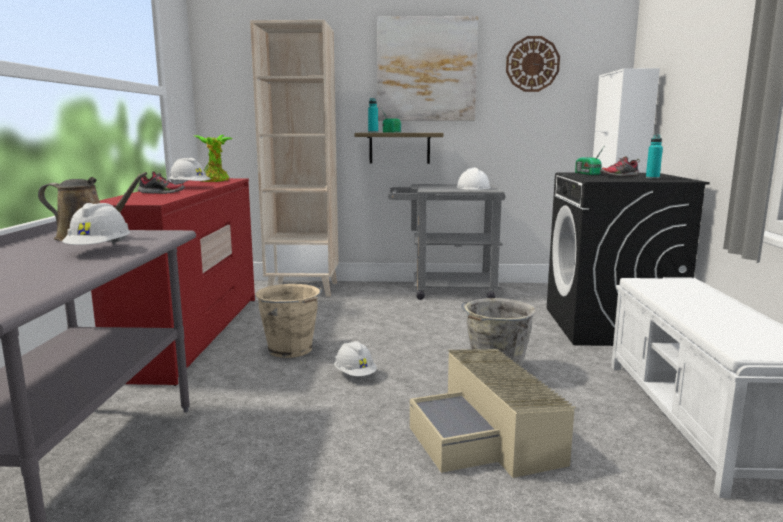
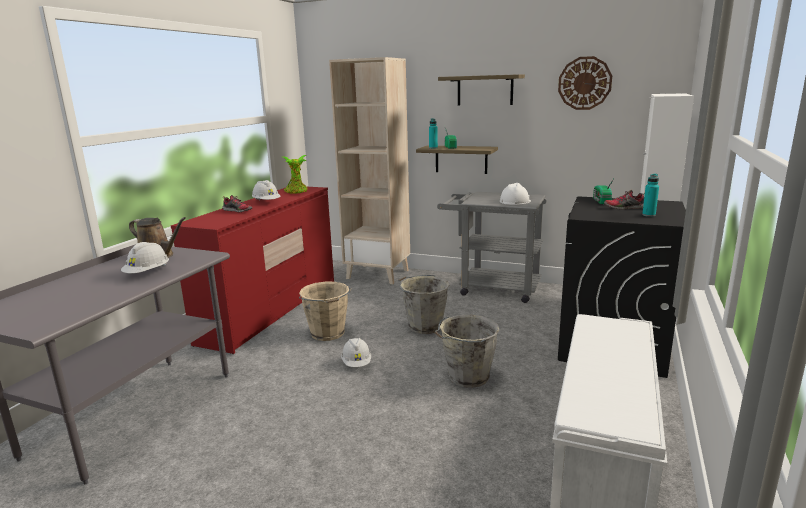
camera: 20 degrees right, 5 degrees up
(402, 331) = (424, 326): none -> grey bucket
(426, 69) = (485, 90): picture -> shelf
(487, 437) = (410, 437): beige storage box -> none

